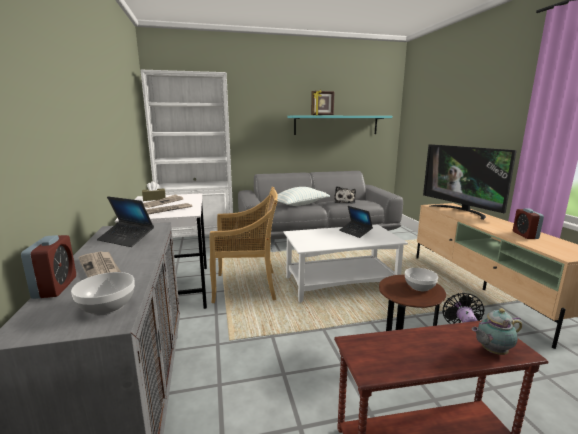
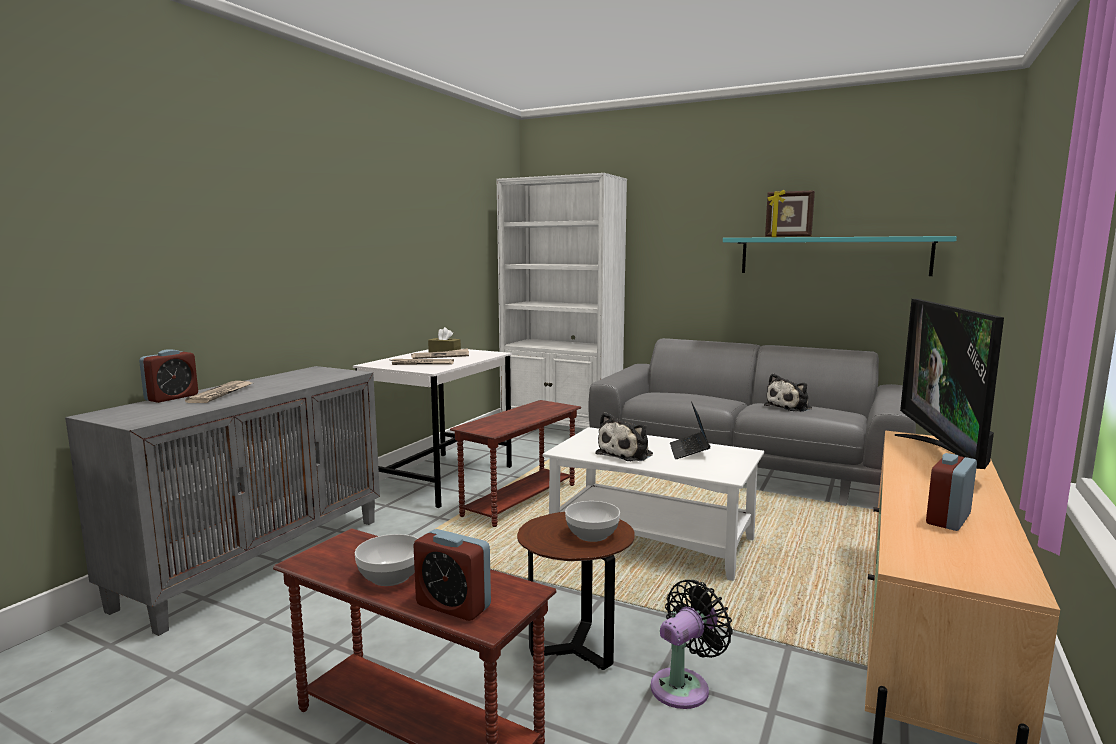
camera: 40 degrees right, 5 degrees down
(108, 306) = (160, 414): bowl -> bowl (391, 576)
(126, 239) = (299, 378): laptop -> none
(247, 286) = (521, 501): beige chair -> brown side table
(299, 204) = (695, 398): pillow -> none
(335, 241) = (627, 454): none -> plush toy
(492, 351) = (453, 606): teapot -> alarm clock

